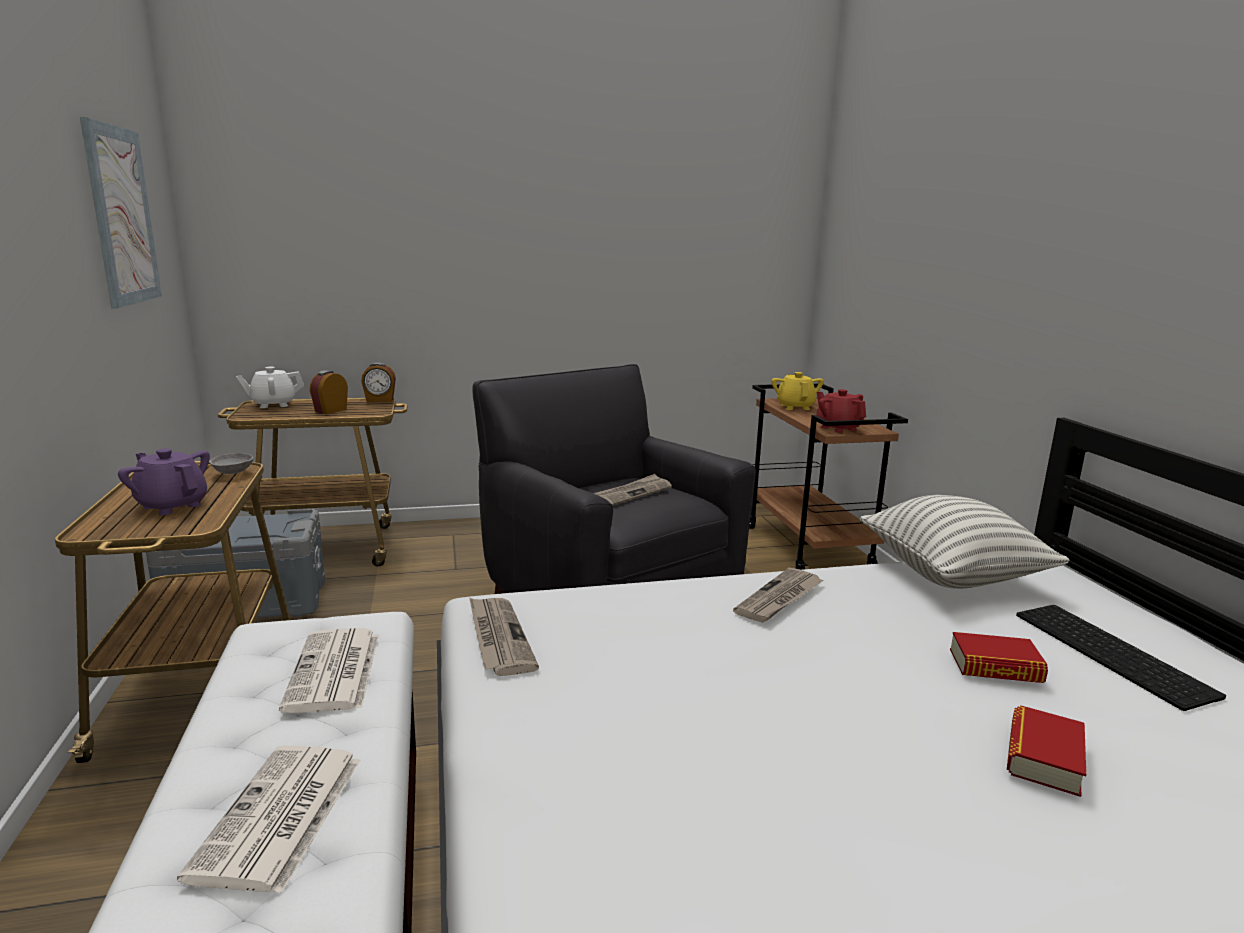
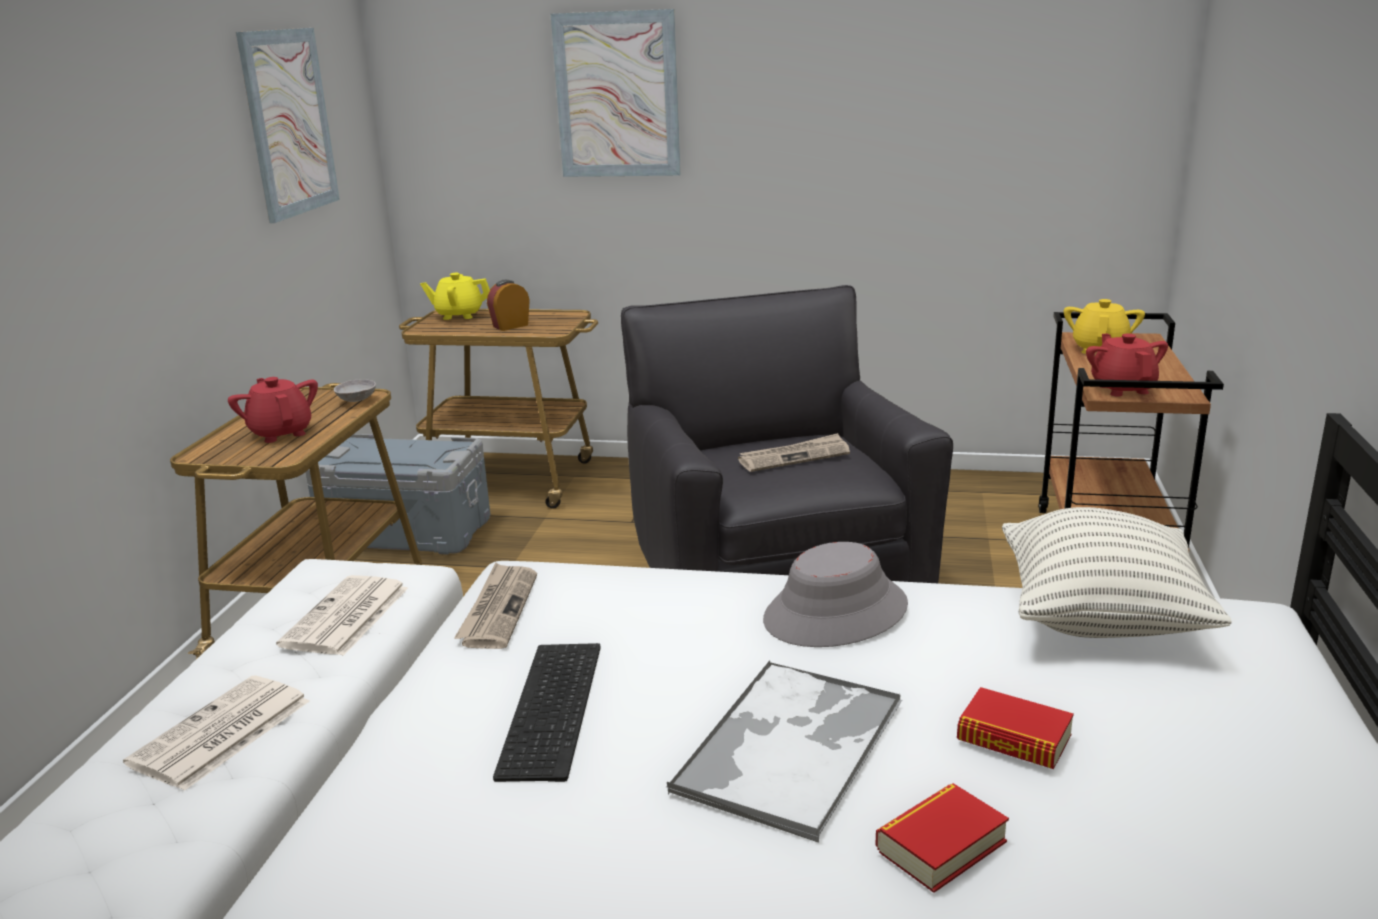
camera: 25 degrees right, 5 degrees up
(172, 505) = (281, 433): purple teapot -> red teapot
(273, 404) = (459, 315): white teapot -> yellow teapot
(380, 400) = (571, 314): alarm clock -> none
(413, 220) = (617, 95): none -> picture
(779, 598) = (836, 613): newspaper -> grey hat
(856, 704) = (791, 745): none -> tray
(1115, 654) = (1207, 755): keyboard -> keyboard (555, 710)

